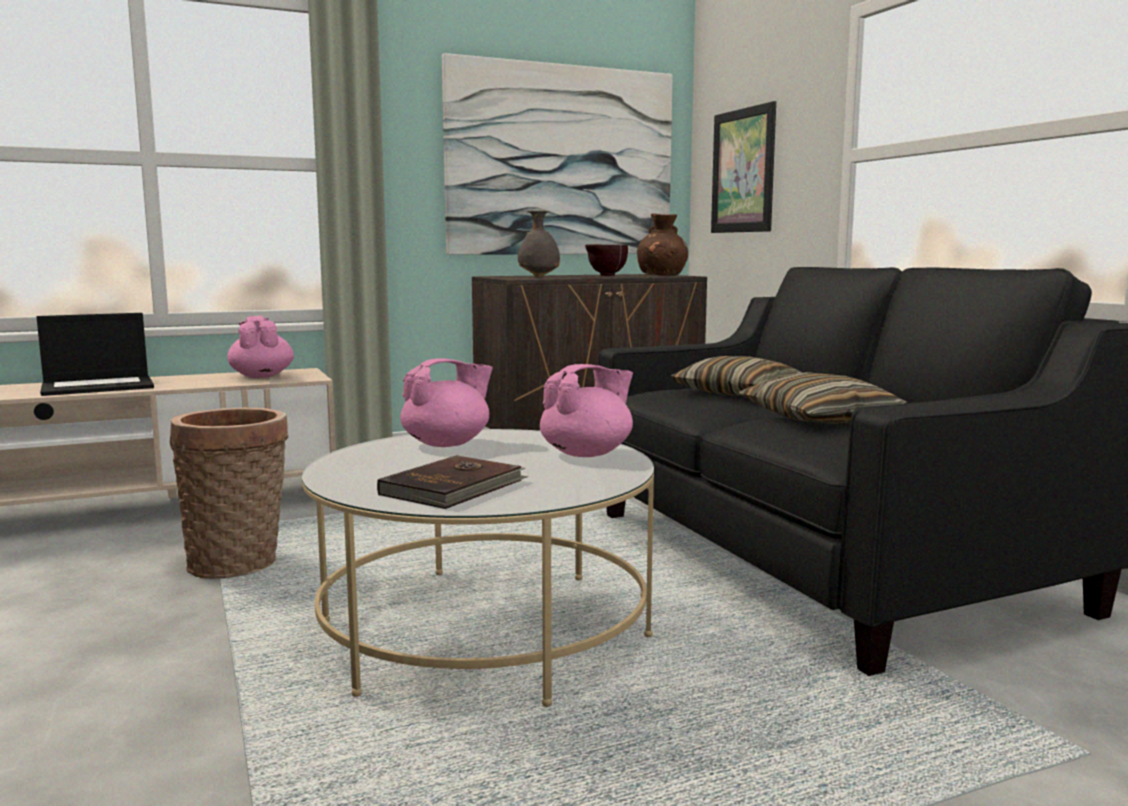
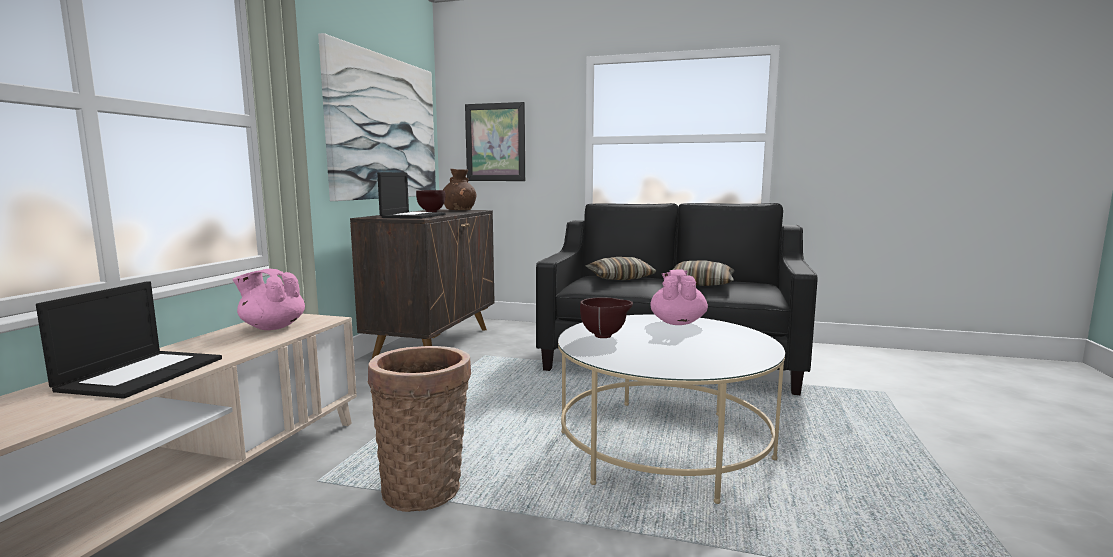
camera: 50 degrees left, 0 degrees up
(447, 444) = (605, 336): pink teapot -> brown bowl
(454, 488) = (718, 354): brown book -> none
(538, 277) = (413, 216): grey vase -> laptop

